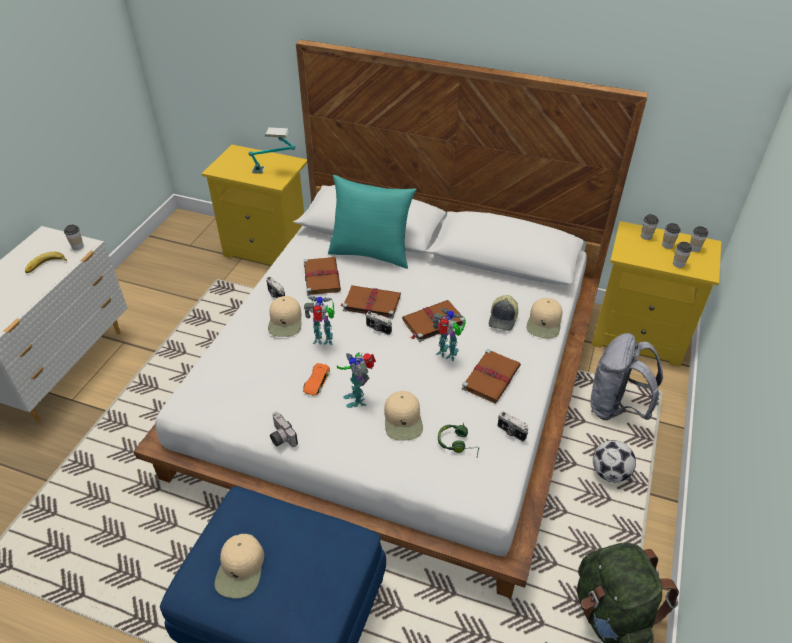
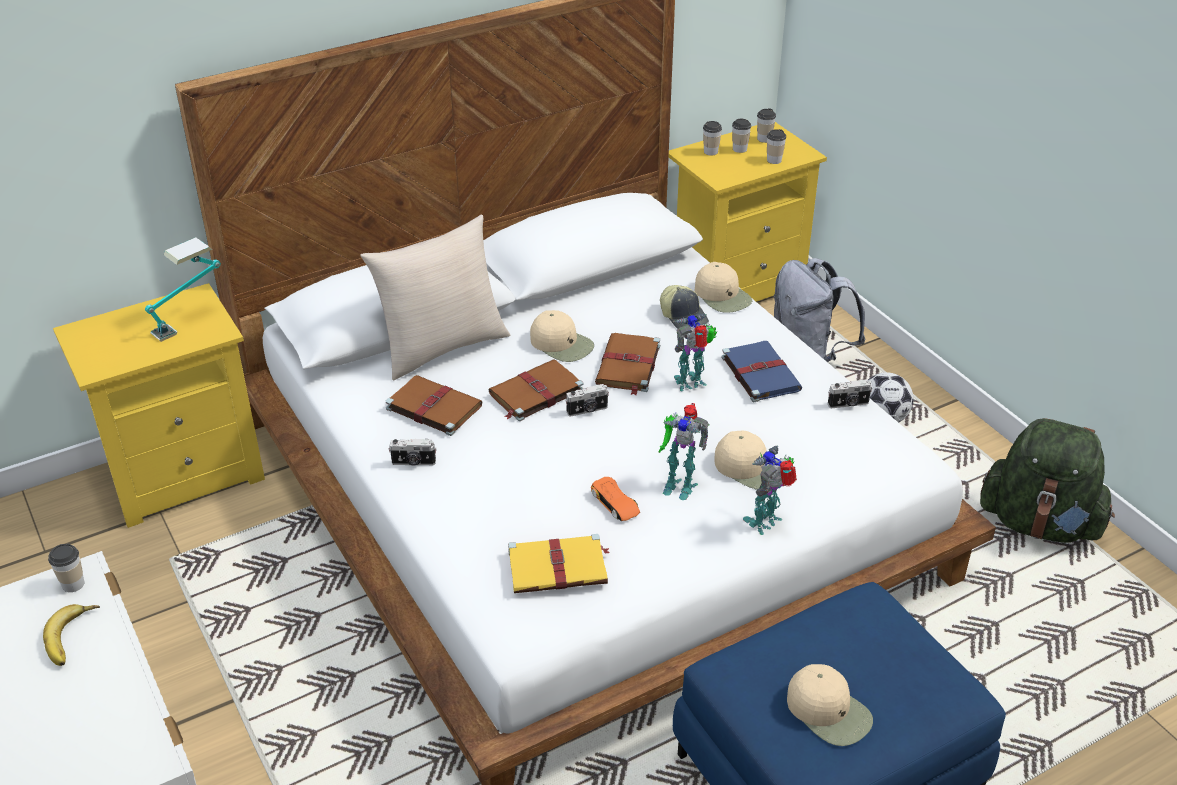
camera: 50 degrees left, 5 degrees down
(244, 388) = (559, 567): none -> yellow book
(280, 437) = (672, 577): camera -> none
(285, 321) = (478, 476): beige cap -> beige cap (562, 344)
(324, 340) = (554, 461): toy robot -> toy robot (766, 521)
(371, 253) = (442, 347): turquoise pillow -> beige pillow
(458, 444) = (826, 447): green headphones -> none
(491, 377) = (759, 373): brown book -> blue book

